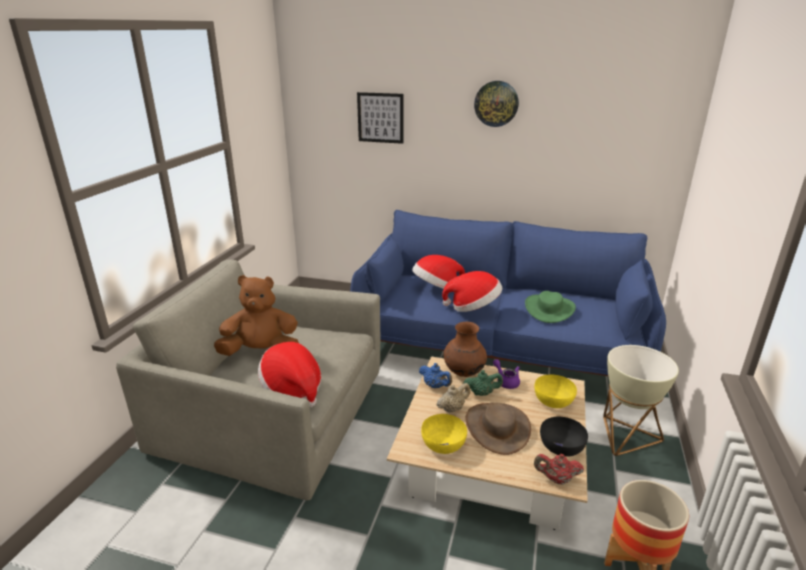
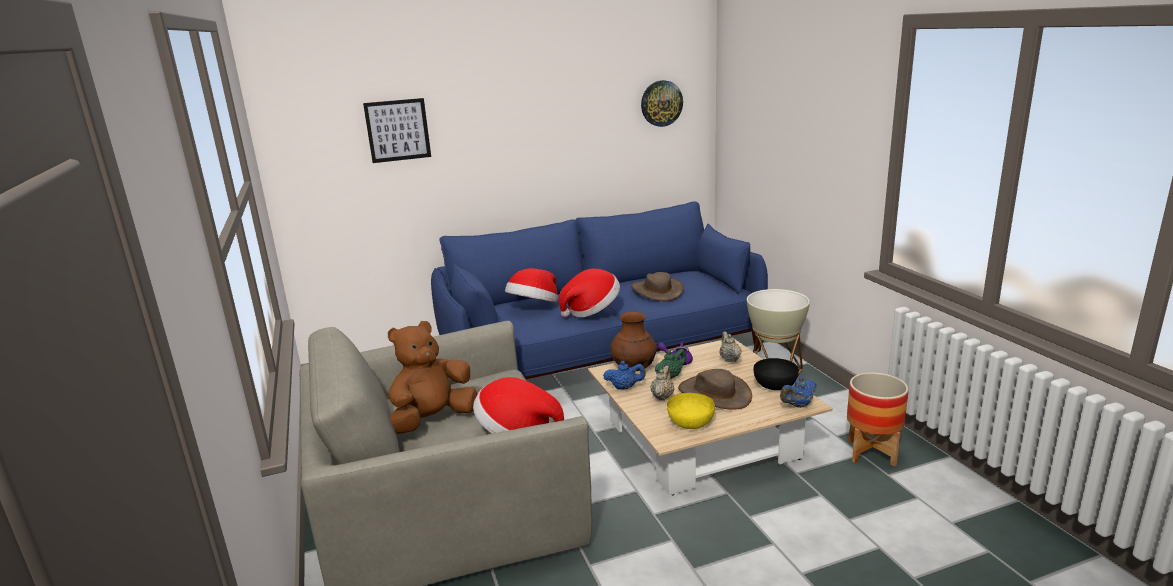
camera: 35 degrees left, 5 degrees down
(496, 103) = (531, 96): wall clock -> wall clock (661, 103)
(549, 309) = (657, 291): green hat -> brown hat
(553, 401) = (729, 359): yellow bowl -> beige teapot
(556, 479) = (798, 405): red teapot -> blue teapot

